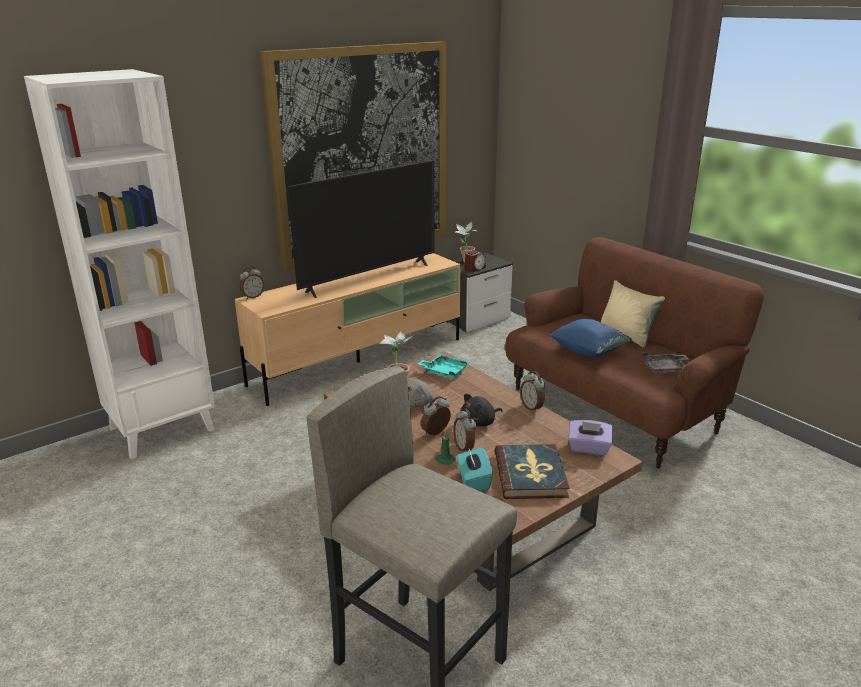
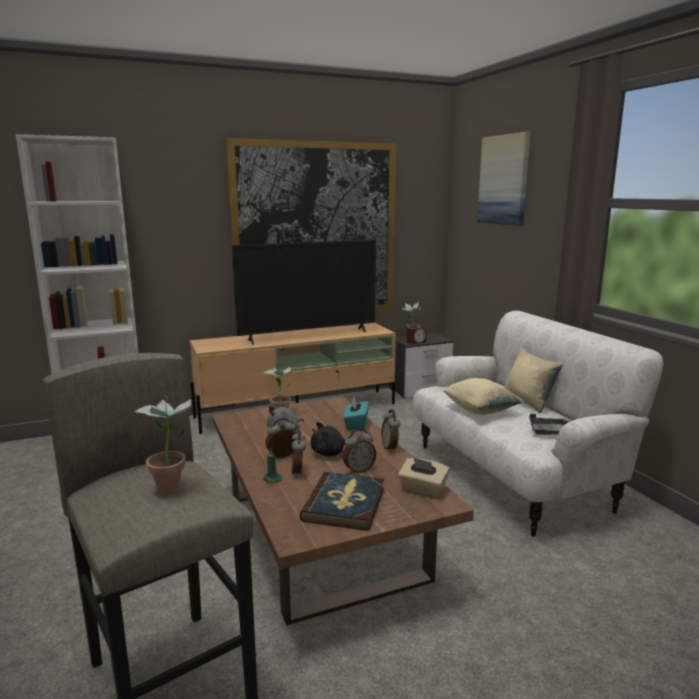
camera: 15 degrees right, 10 degrees down
(252, 297) = (204, 340): alarm clock -> alarm clock (359, 470)
(435, 494) = (173, 485): none -> potted plant
(444, 372) = (330, 411): turquoise tray -> none
(473, 481) = (283, 501): turquoise tissue box -> turquoise tissue box (356, 424)
(574, 89) = (504, 180): none -> picture
(588, 351) = (480, 410): blue pillow -> beige pillow
(589, 448) = (422, 489): purple tissue box -> beige tissue box
(614, 408) = (513, 476): brown sofa -> white sofa

